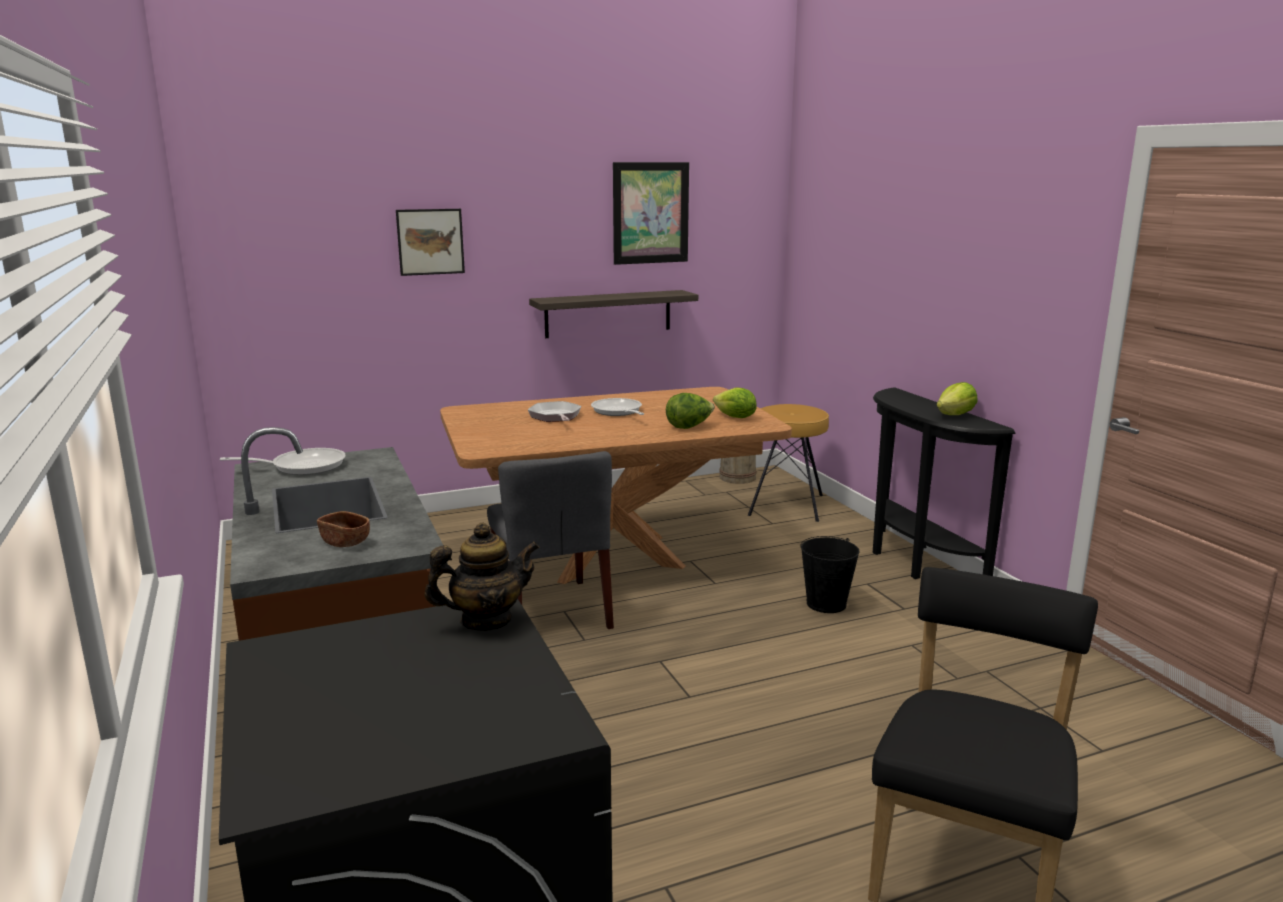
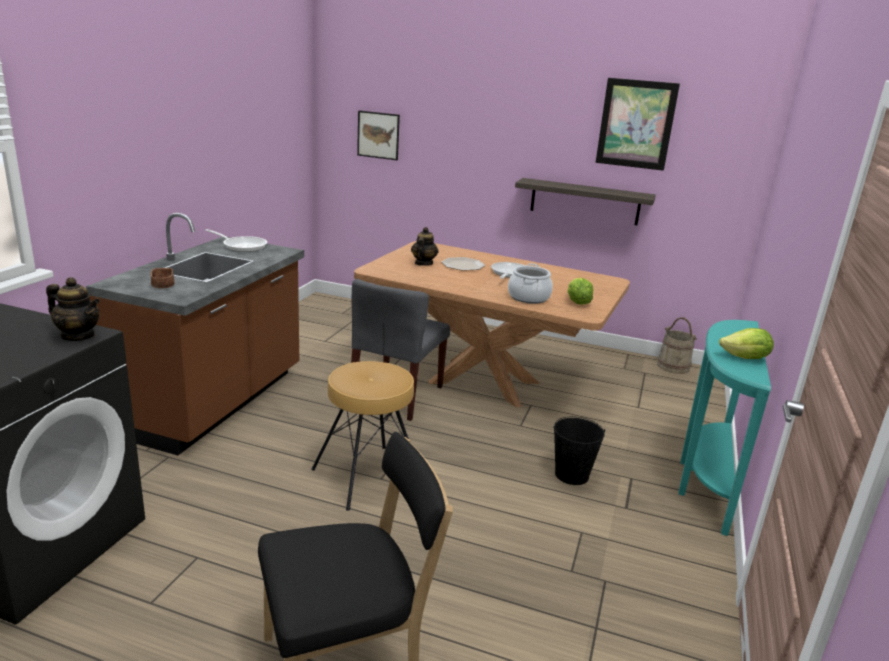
camera: 40 degrees right, 5 degrees up
(430, 241) = (457, 124): picture -> picture (378, 135)
(513, 427) = (423, 263): none -> teapot
(555, 417) = (462, 265): frying pan -> plate
(689, 427) = (528, 297): lettuce -> cooking pot
(787, 505) = (675, 400): brown stool -> brown stool (368, 477)
(914, 562) = (703, 483): black console table -> turquoise console table

